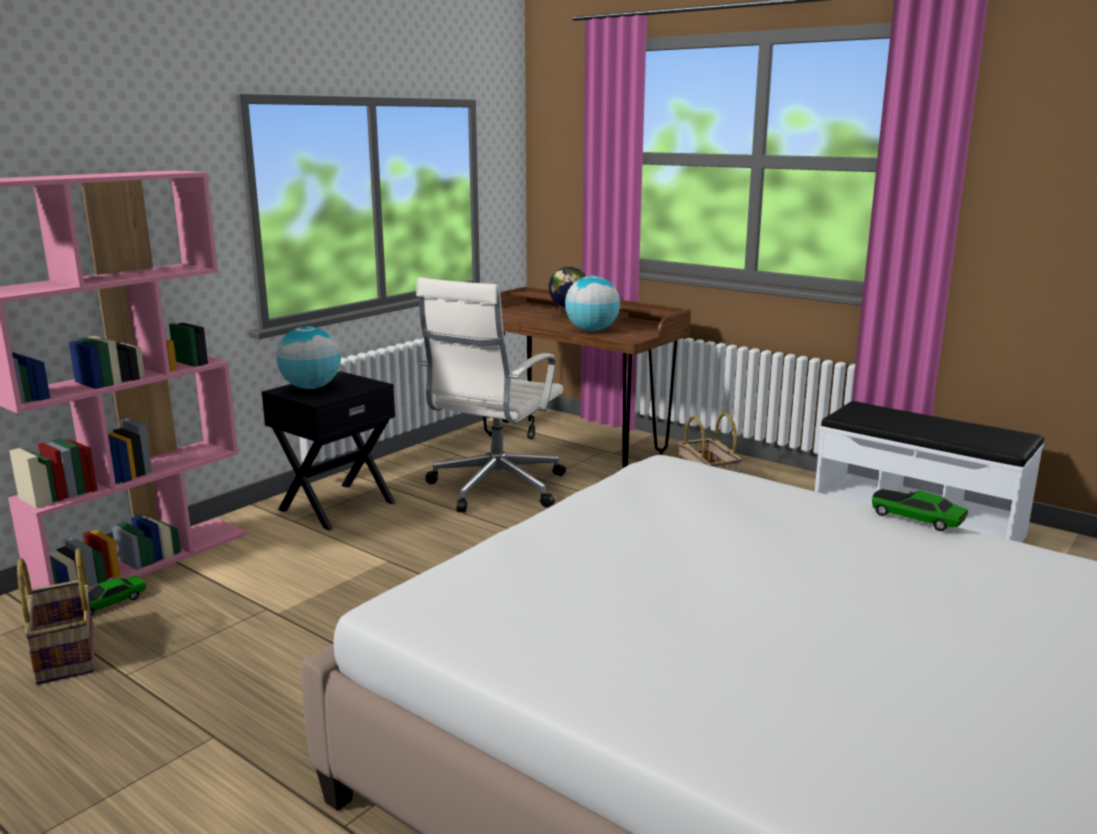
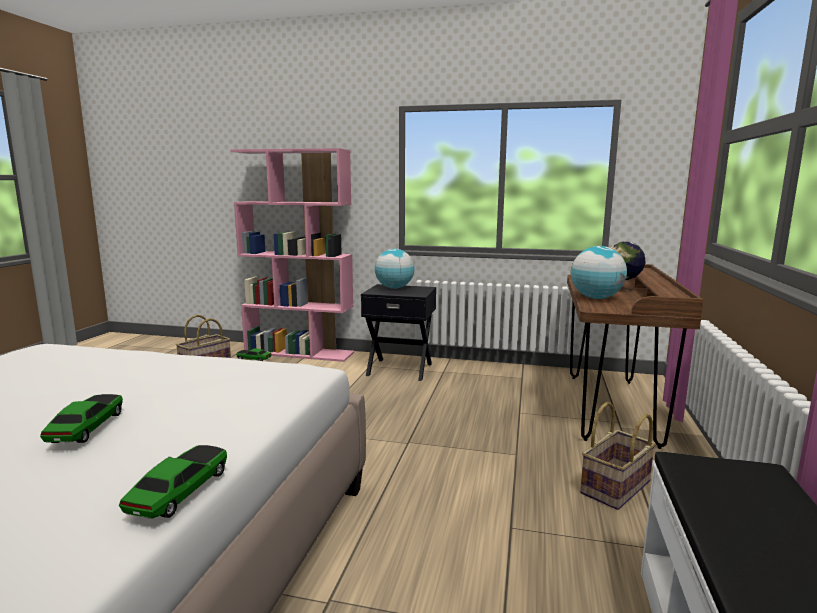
camera: 65 degrees right, 5 degrees down
(494, 488) = (480, 401): white office chair -> none
(788, 550) = (86, 429): none -> toy car

